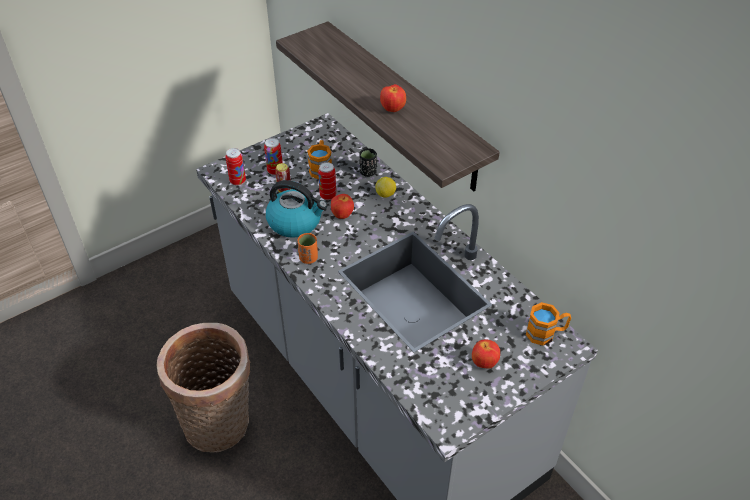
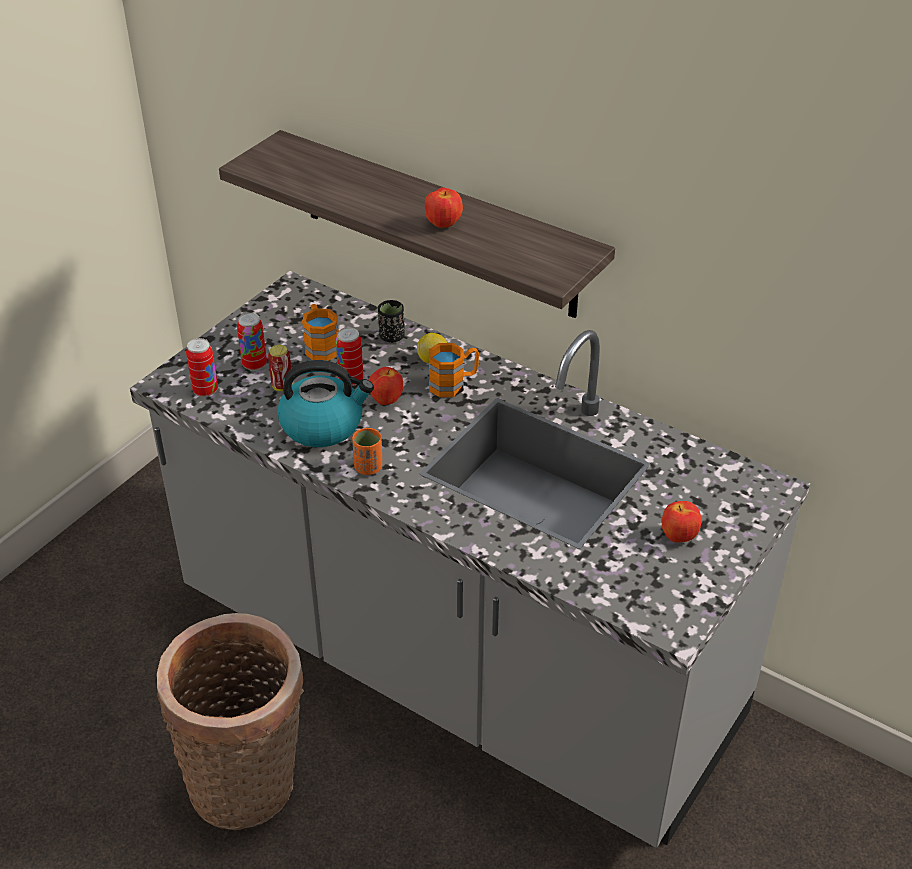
camera: 20 degrees left, 5 degrees down
(546, 333) = (737, 480): orange mug -> orange mug (454, 384)

